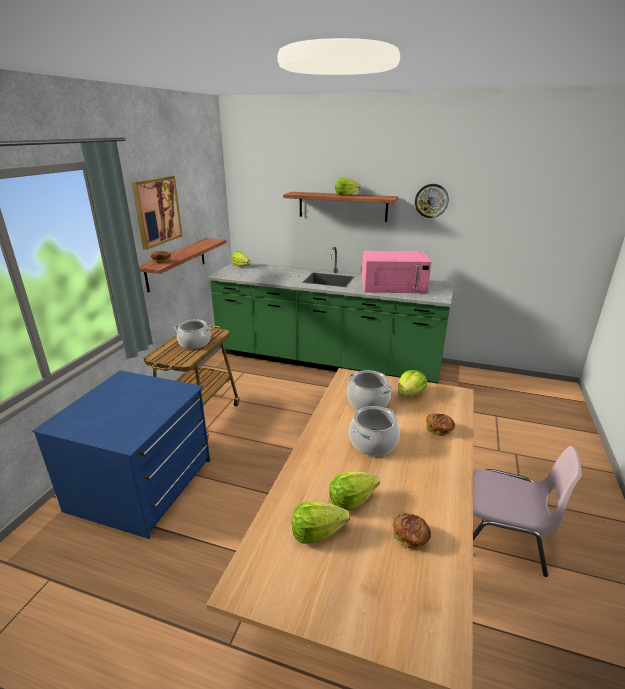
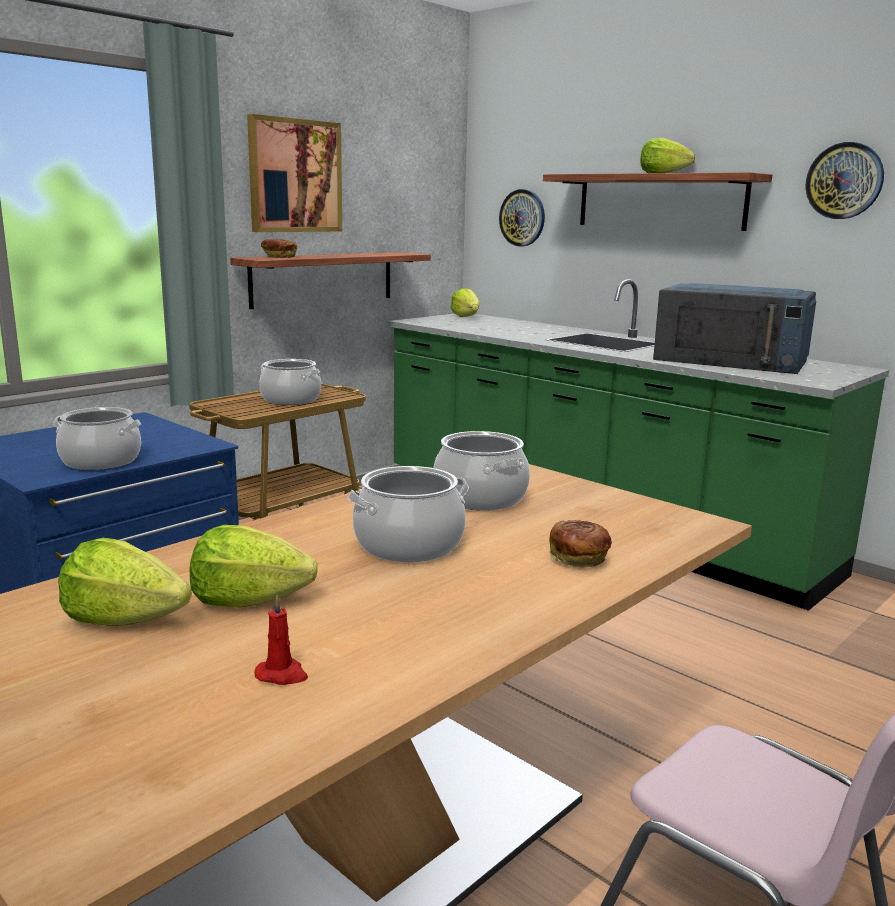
camera: 25 degrees right, 10 degrees down
(145, 419) = (100, 461): none -> cooking pot
(265, 212) = (522, 218): none -> wall clock
(394, 286) = (732, 360): pink microwave -> blue microwave
(410, 393) = (587, 504): lettuce -> none
(410, 537) = (282, 675): bread -> red candle

